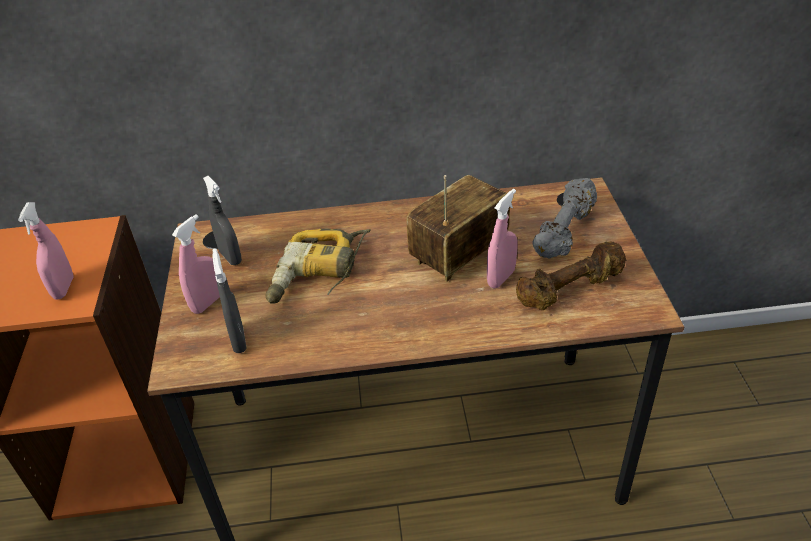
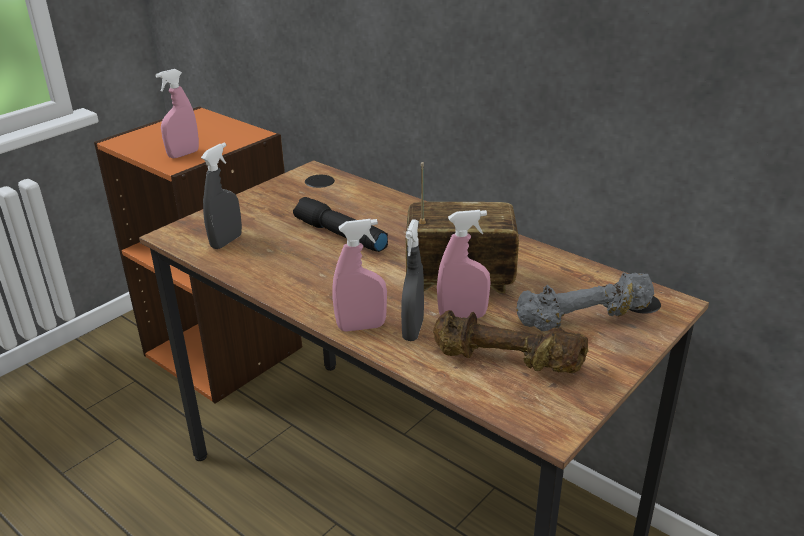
camera: 45 degrees right, 10 degrees down
(207, 303) = (248, 211): pink spray bottle -> pink spray bottle (361, 327)
(230, 257) = (306, 194): grey spray bottle -> grey spray bottle (413, 330)
(319, 275) = (339, 235): power drill -> black flashlight

